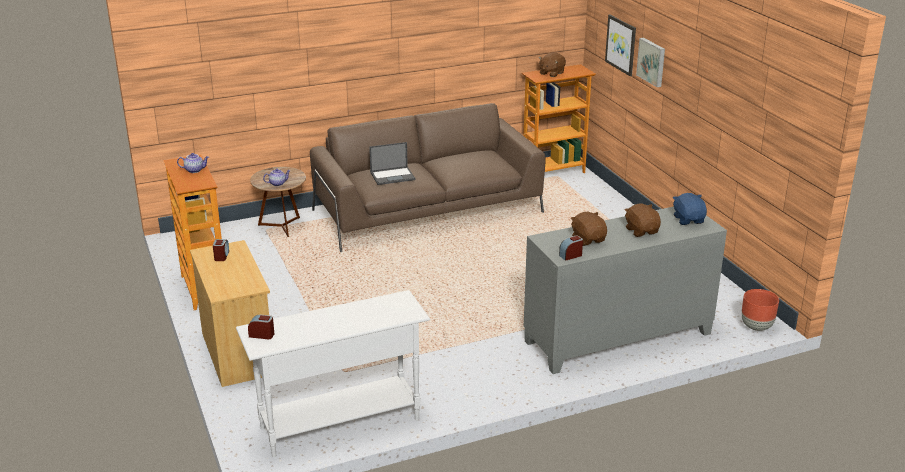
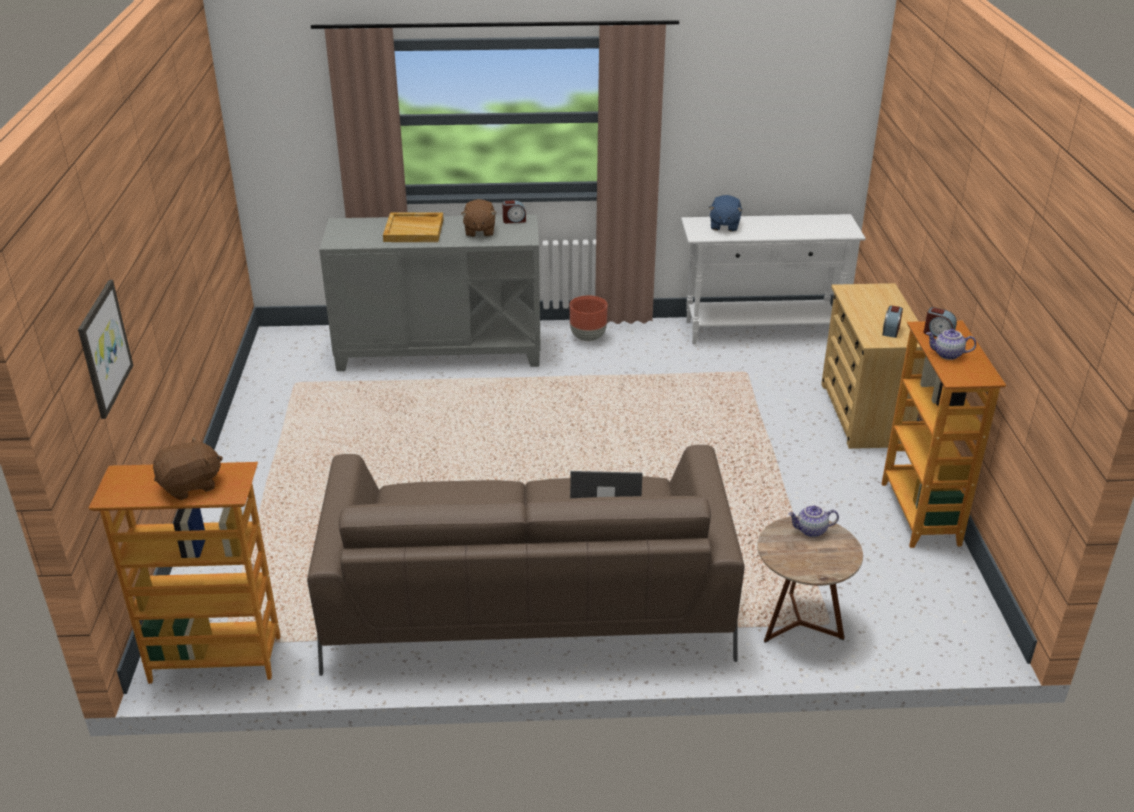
camera: 160 degrees left, 5 degrees up
(262, 335) = (840, 226): alarm clock -> alarm clock (938, 334)
(641, 231) = (414, 230): brown plush toy -> beige tray
(652, 62) = (134, 293): picture -> none
(688, 220) = (350, 232): blue plush toy -> blue plush toy (724, 225)
(756, 327) = (290, 334): brown planter -> brown planter (588, 337)

